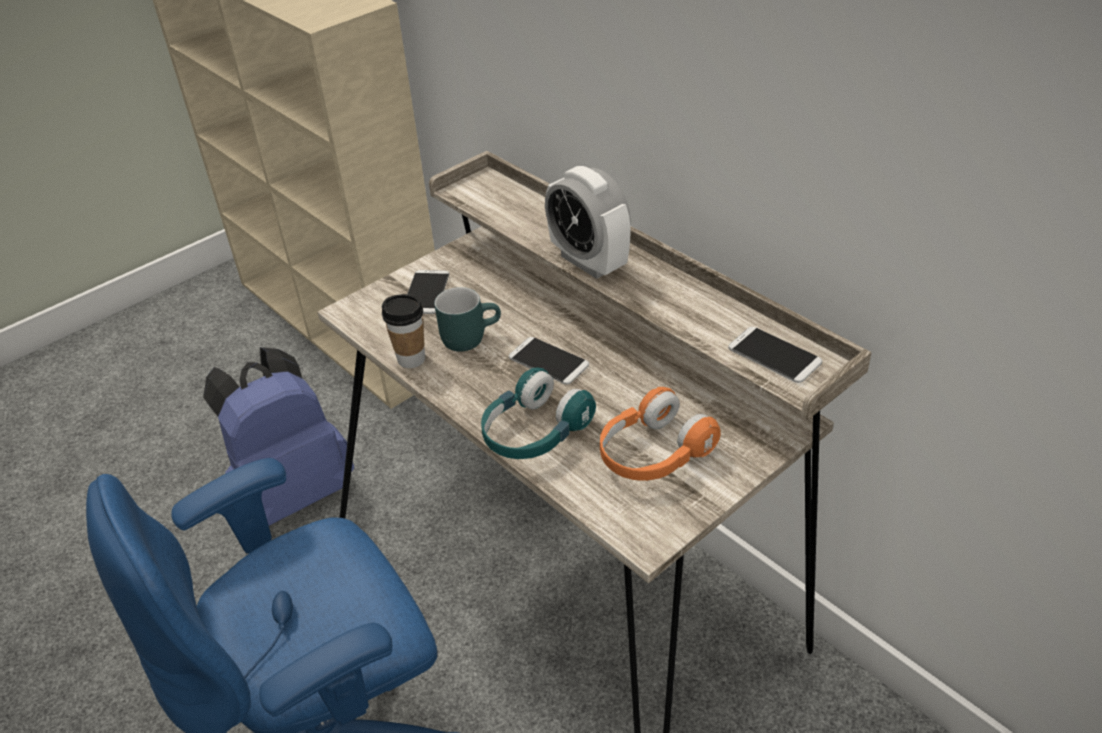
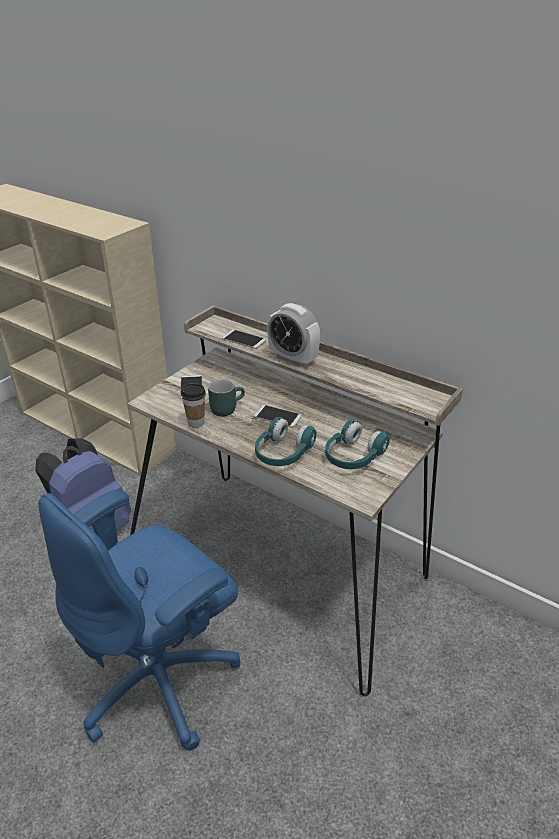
camera: 15 degrees left, 5 degrees down
(653, 453) = (353, 457): orange headphones -> turquoise headphones
(774, 355) = (411, 396): phone -> phone (243, 340)

